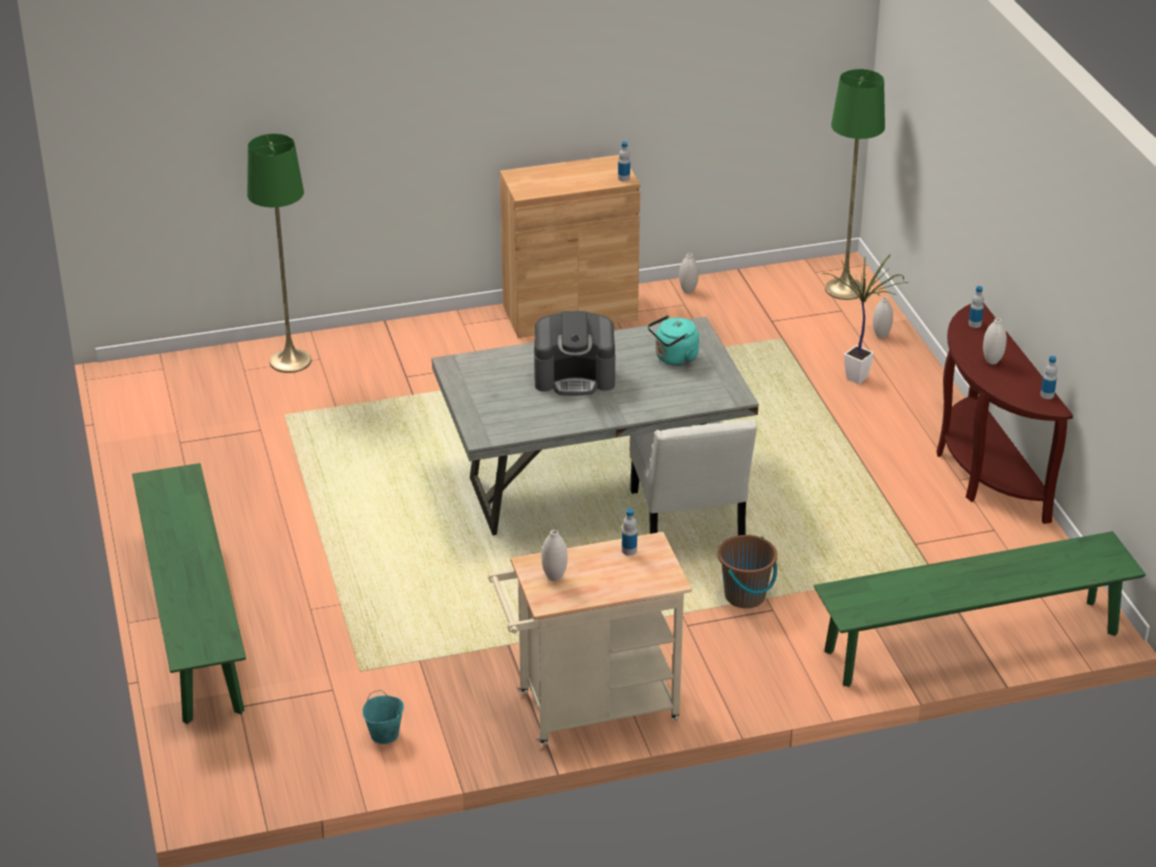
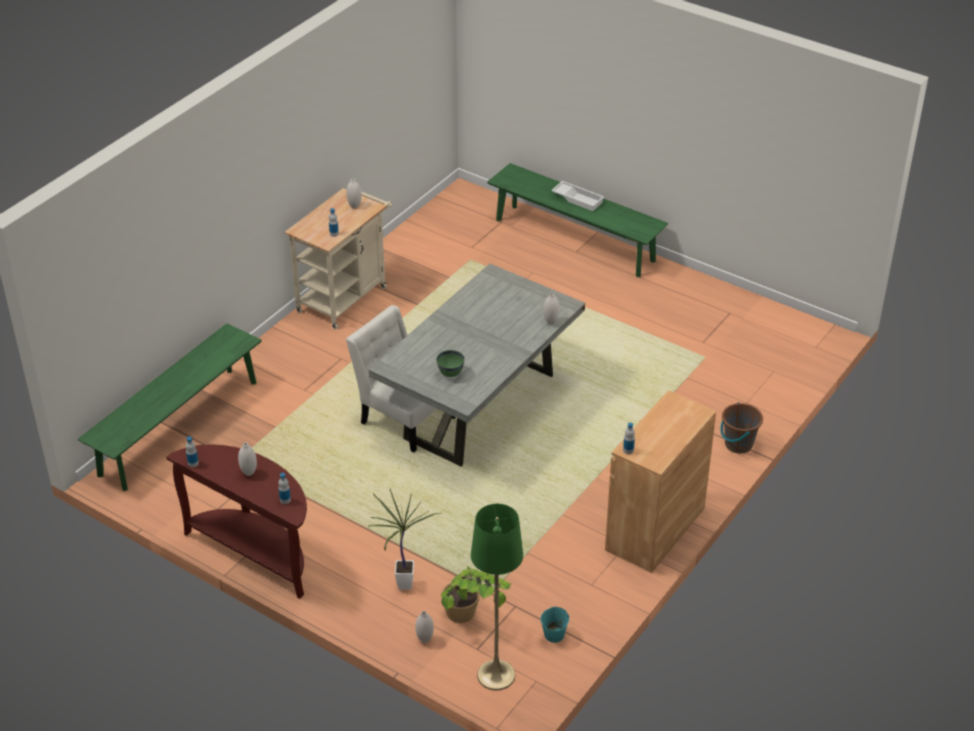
camera: 140 degrees right, 5 degrees up
(176, 562) = (578, 198): none -> white tray
(290, 361) = (759, 391): green floor lamp -> none
(384, 735) = (424, 242): turquoise bucket -> turquoise bucket (554, 634)
(575, 377) = (491, 331): coffee machine -> none
(674, 358) = (451, 373): turquoise kettle -> green bowl
(688, 291) = (603, 600): white vase -> white vase (551, 322)
(745, 596) = (326, 389): brown bucket -> brown bucket (738, 444)
(824, 329) = (471, 621): none -> potted plant

